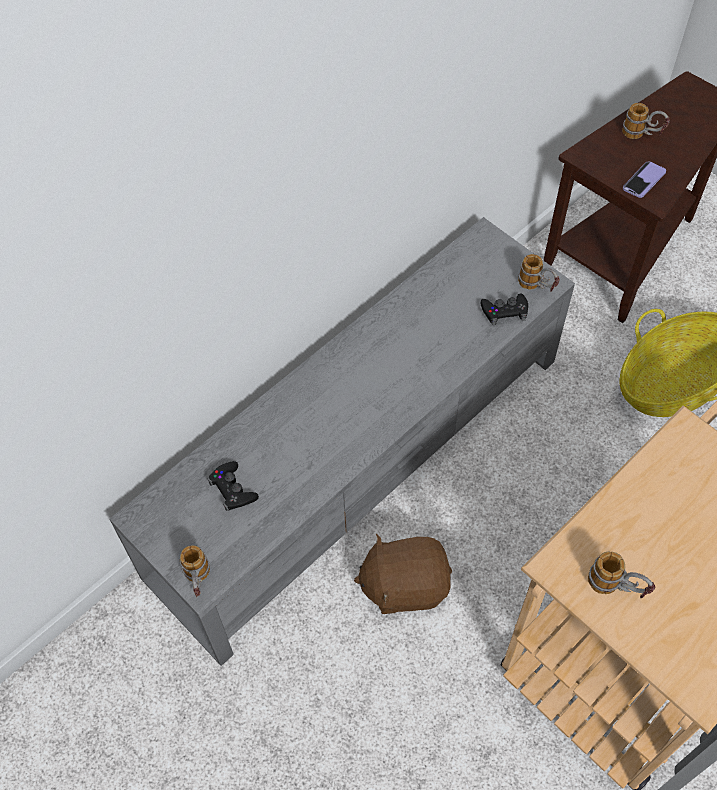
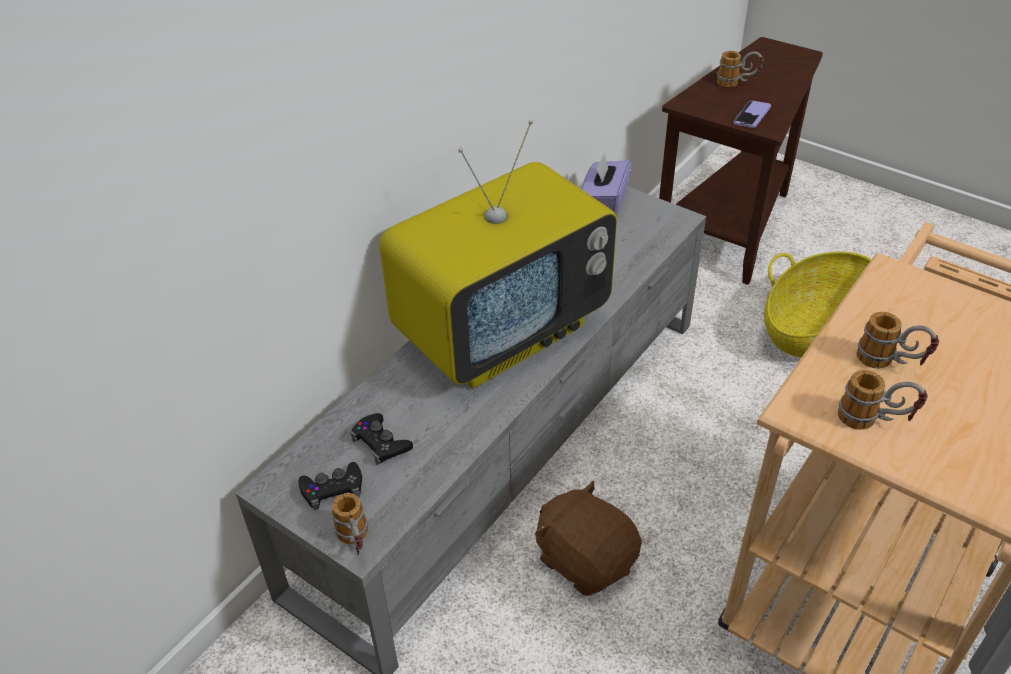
camera: 10 degrees left, 15 degrees down
(356, 389) = (502, 331): none -> television
(404, 584) = (585, 559): brown plush toy -> brown plush toy turned 60 degrees clockwise
(481, 253) = (604, 203): none -> purple tissue box
(504, 311) = (642, 247): black game controller -> black game controller (332, 489)
(537, 287) = (669, 223): mug -> mug (890, 363)

